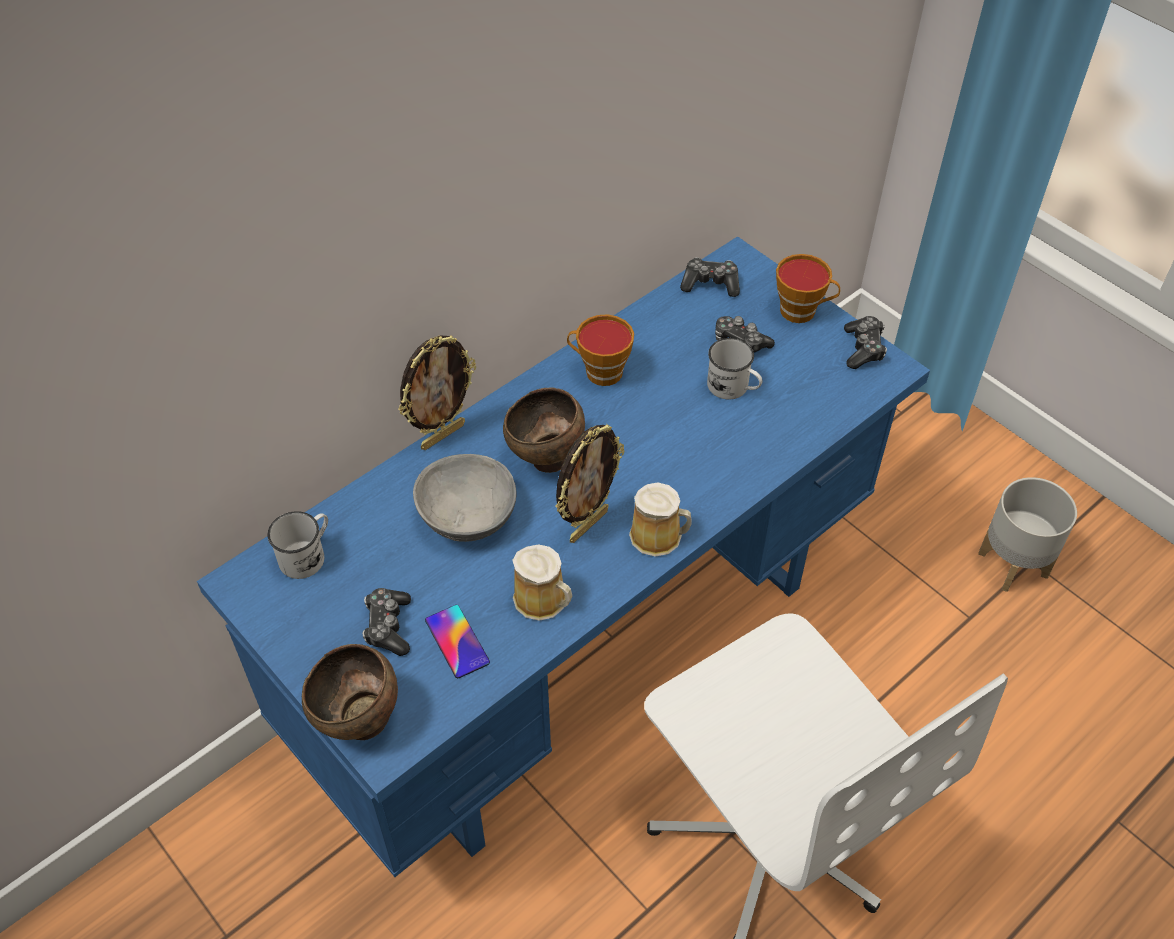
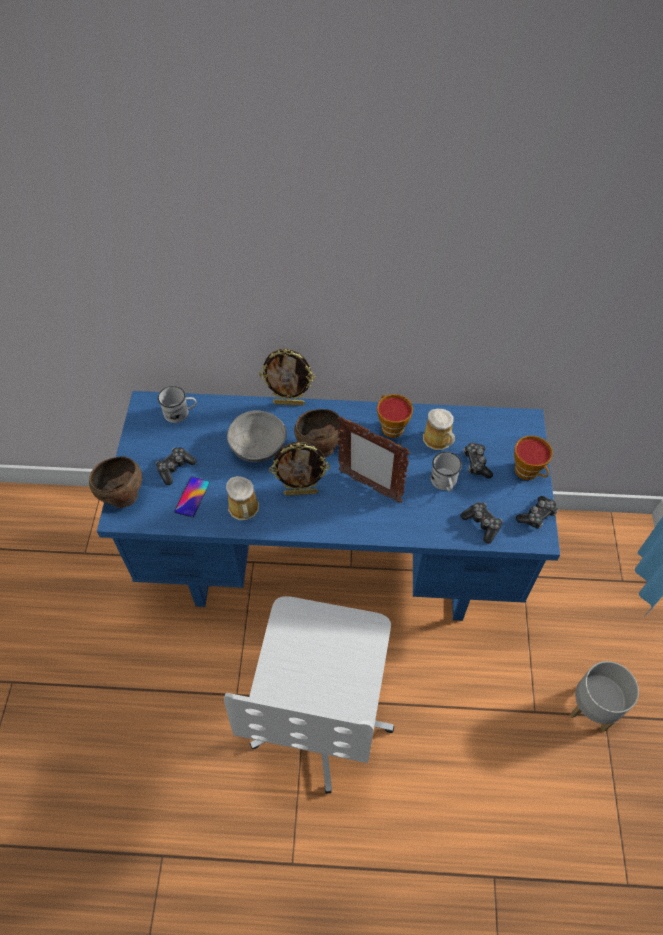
camera: 45 degrees right, 5 degrees up
(657, 455) = (369, 486): none -> picture frame
(659, 536) = (324, 523): mug -> mug (438, 440)
(710, 284) = (497, 423): game controller -> game controller (482, 524)

